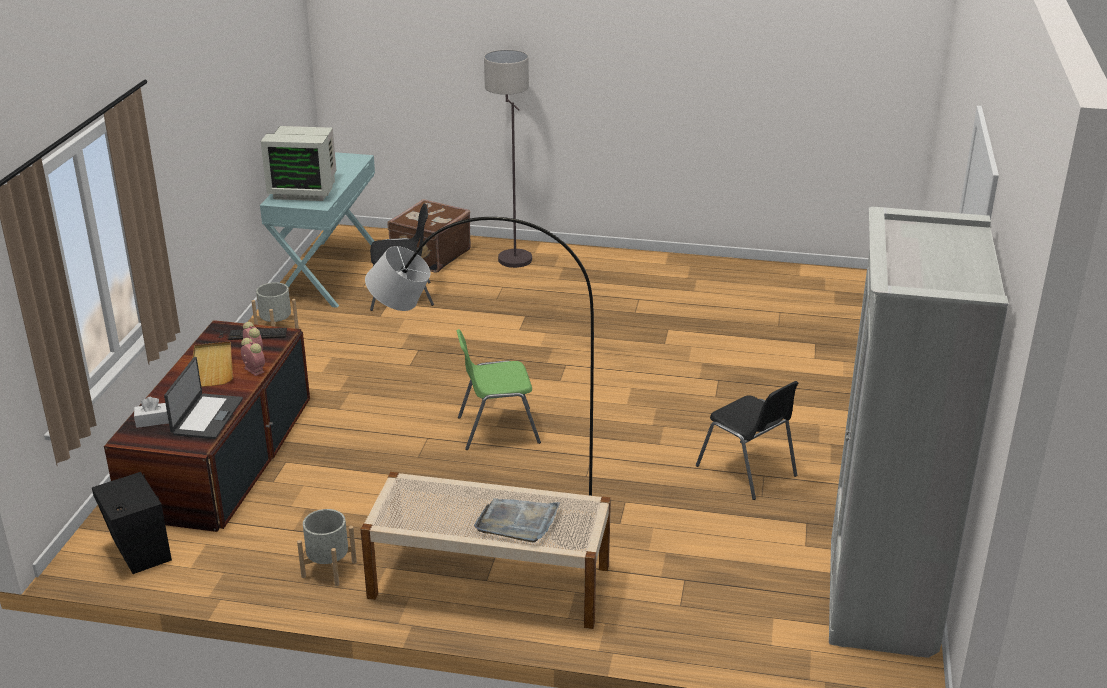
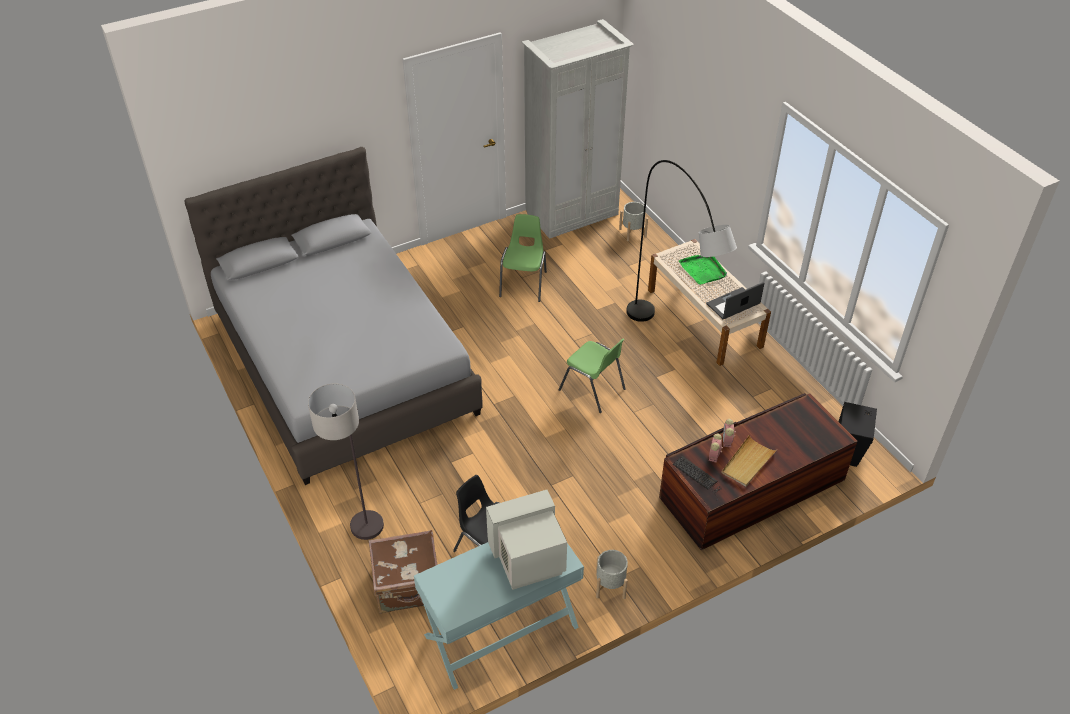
camera: 130 degrees left, 15 degrees up
(153, 421) = (817, 441): white tissue box -> none
(206, 417) = (785, 422): laptop -> laptop (733, 304)
(304, 189) = (528, 561): monitor -> monitor turned 75 degrees counterclockwise
(328, 569) = (765, 373): grey planter -> grey planter (632, 233)
(517, 522) = (703, 270): grey tray -> green tray
(742, 312) = (344, 363): none -> grey bed
(747, 471) = (524, 284): black chair -> green chair

